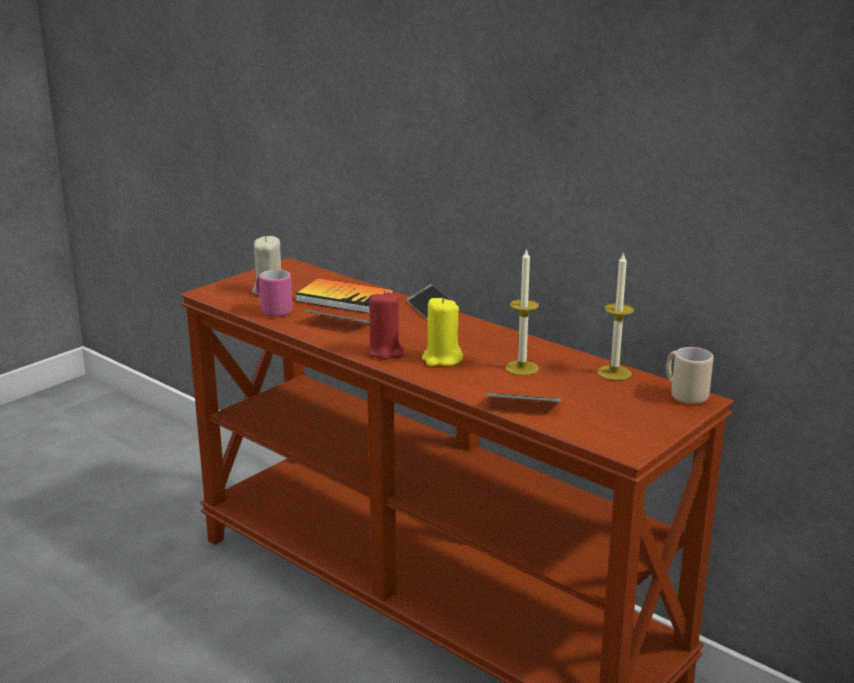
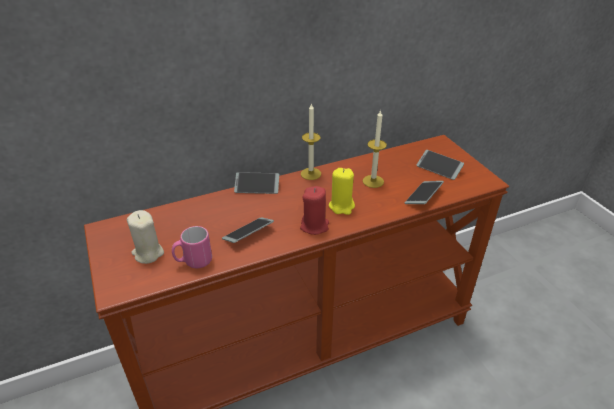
camera: 65 degrees left, 15 degrees up
(344, 298) = (204, 219): book -> none
(614, 373) = (397, 154): candle -> candle (310, 174)
(615, 407) = (439, 168): none -> phone
(684, 395) = (433, 144): beige mug -> none

